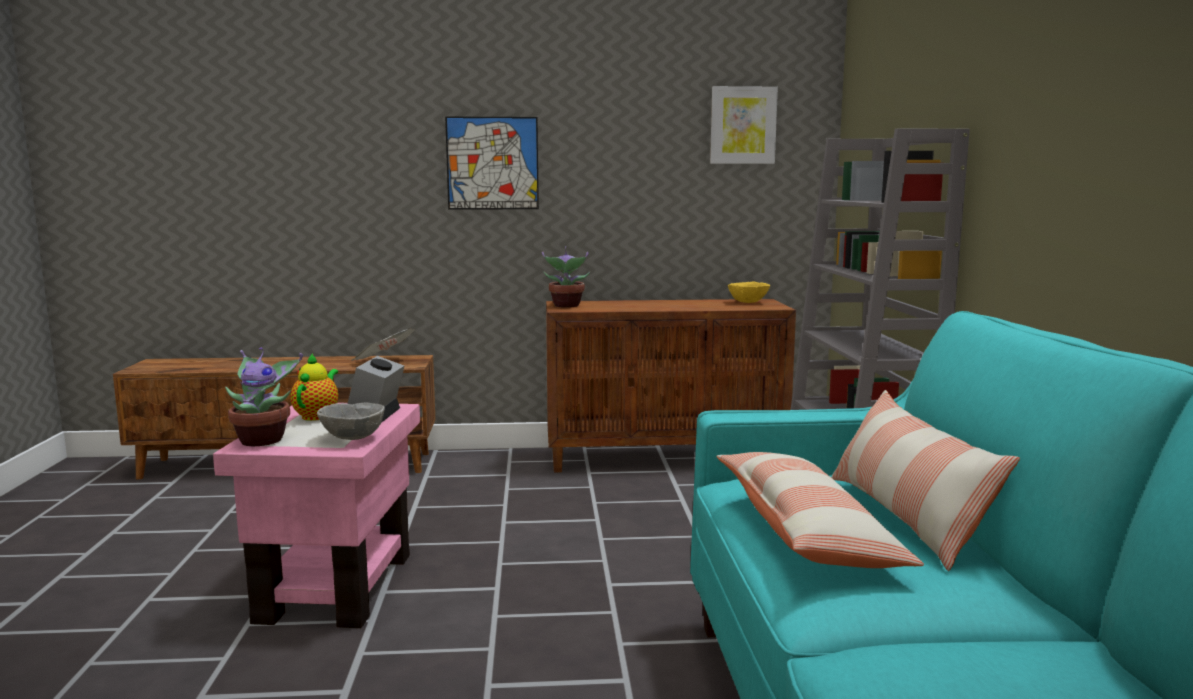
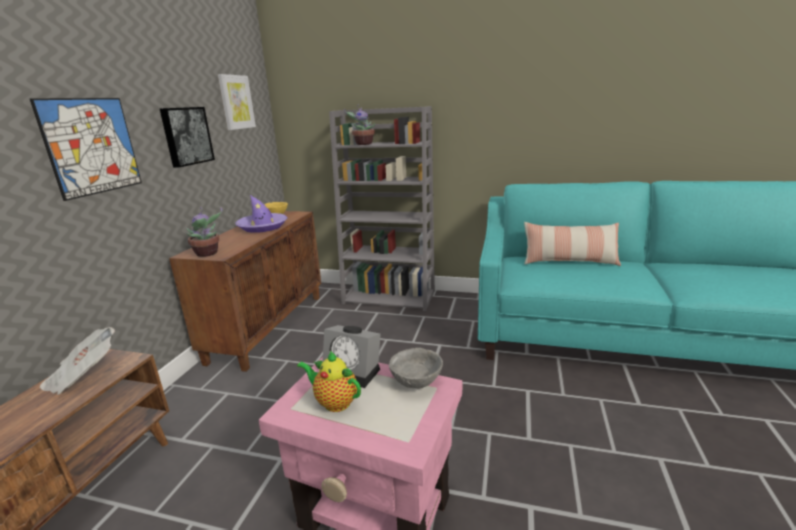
camera: 70 degrees left, 10 degrees up
(263, 440) = (398, 433): potted plant -> potted plant (363, 144)
(625, 165) = (186, 136): none -> picture
(686, 305) = (263, 227): none -> purple hat
(806, 532) = (588, 278): pillow -> none

